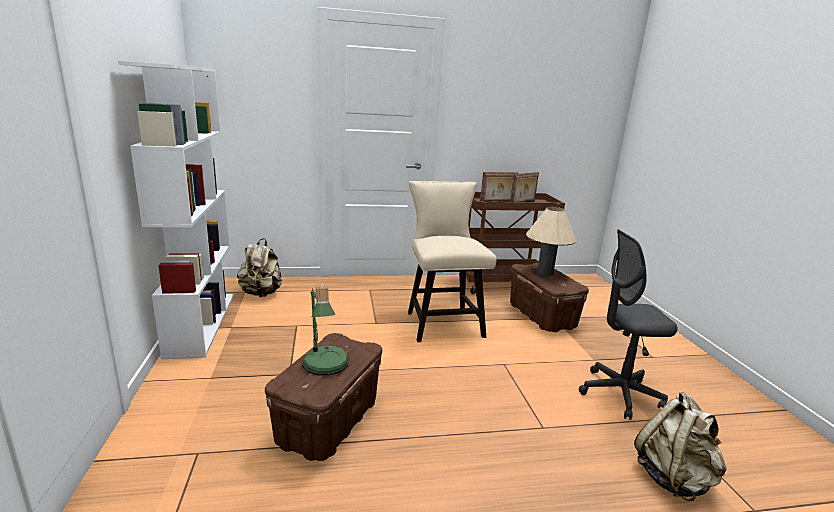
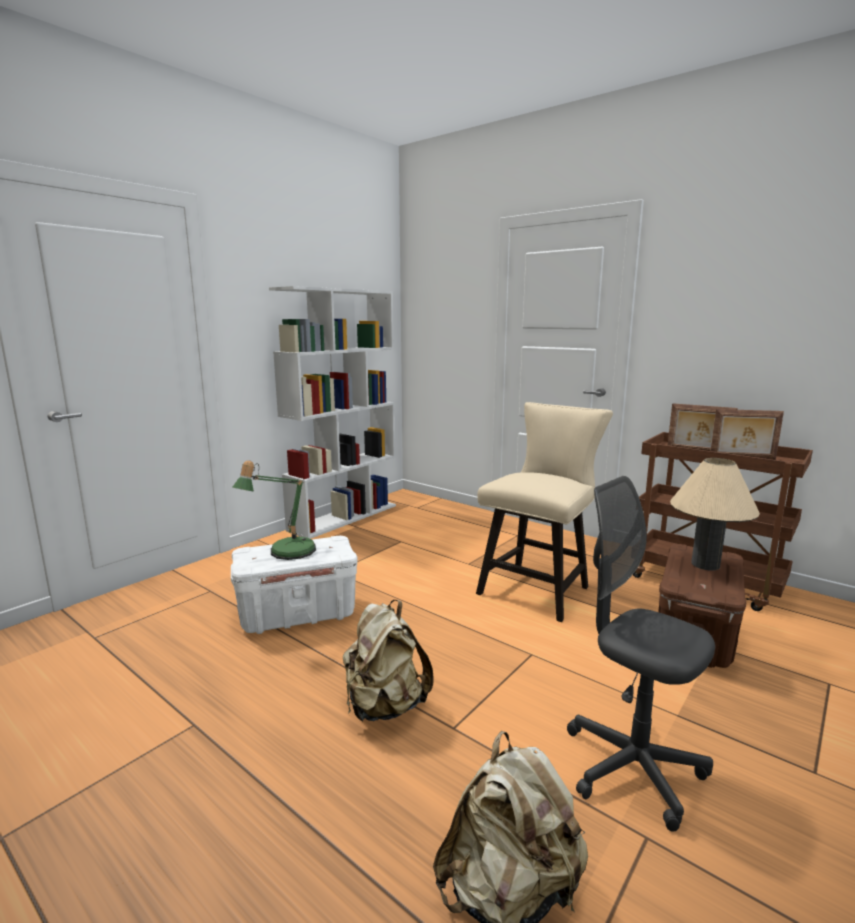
camera: 50 degrees right, 5 degrees down
(261, 293) = (418, 510): beige backpack -> beige backpack (384, 706)
(328, 422) = (298, 614): brown storage box -> white storage box

